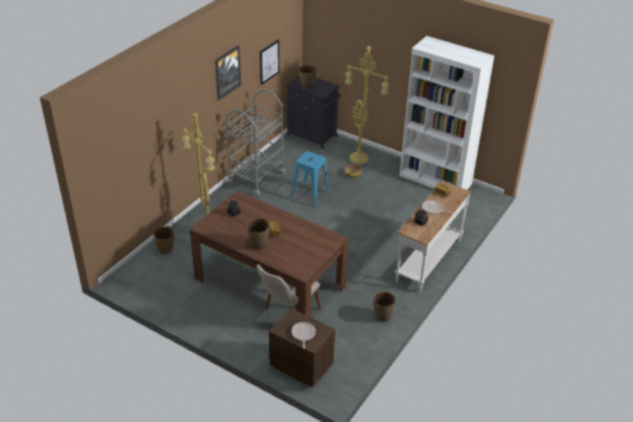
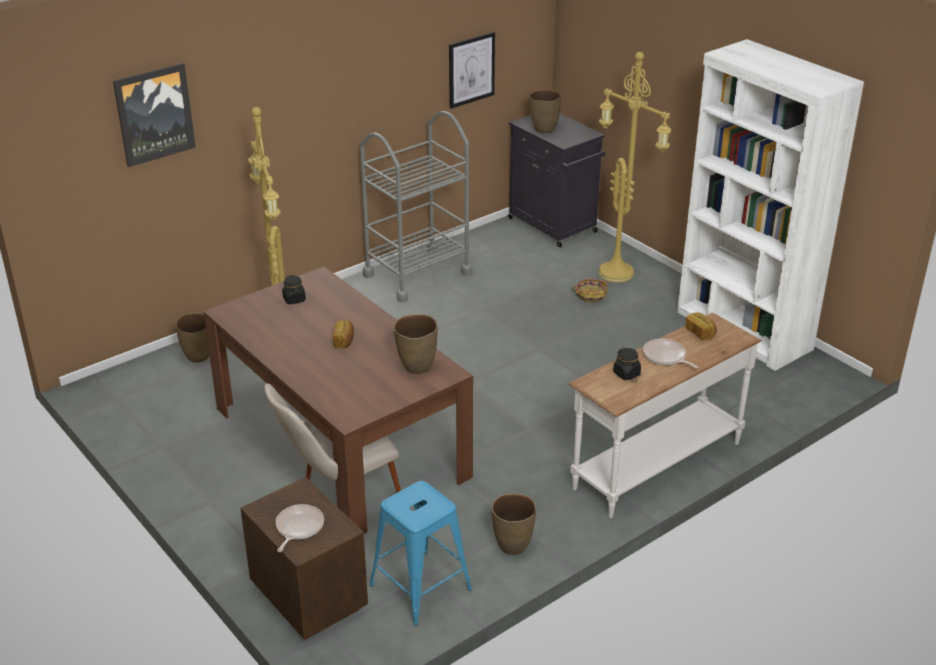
camera: 20 degrees right, 5 degrees down
(227, 72) = (370, 65): picture -> picture (154, 114)
(259, 245) = (302, 357): brown vase -> brown vase (417, 367)
(310, 195) = (494, 315): blue stool -> blue stool (420, 587)

